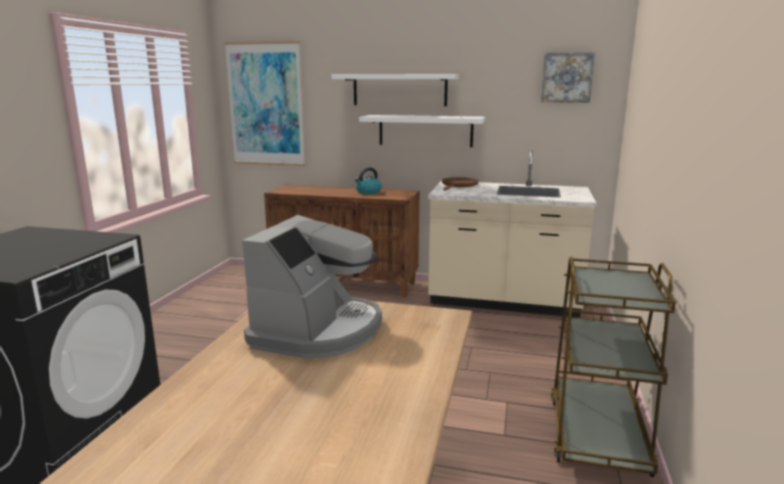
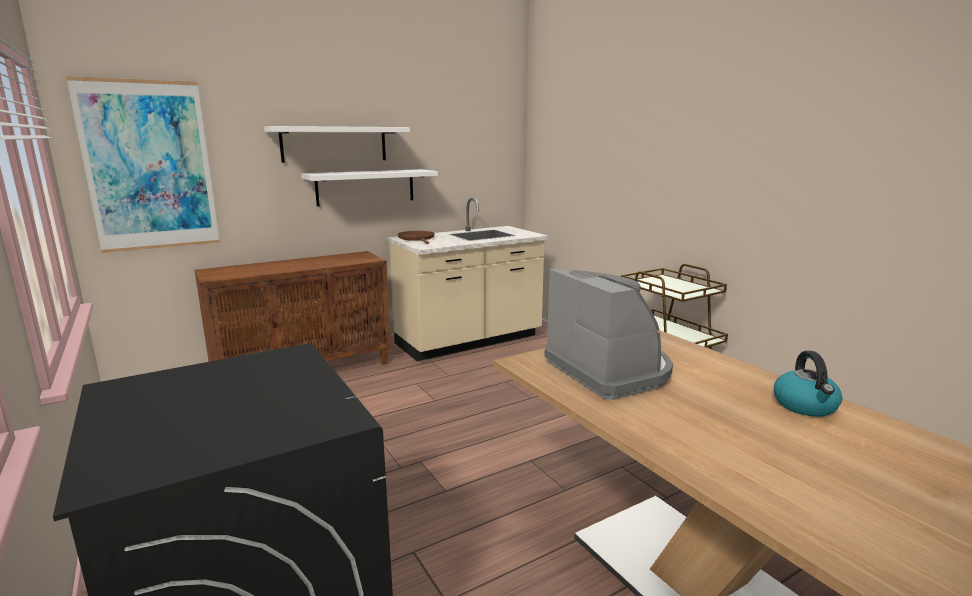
camera: 45 degrees left, 0 degrees up
(368, 192) = (323, 260): kettle -> kettle (805, 406)
(567, 77) = (485, 131): picture -> none

